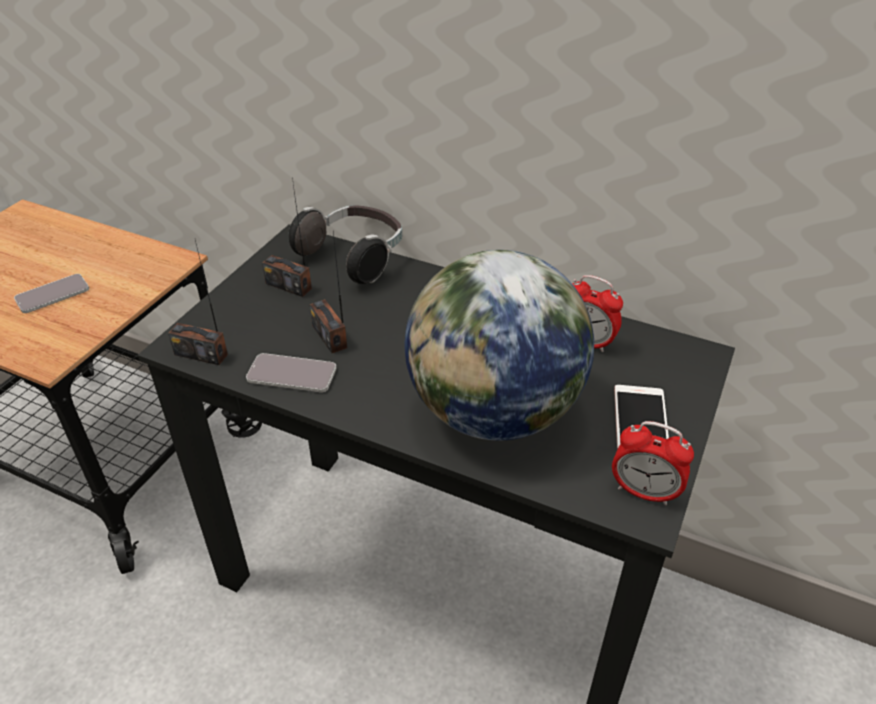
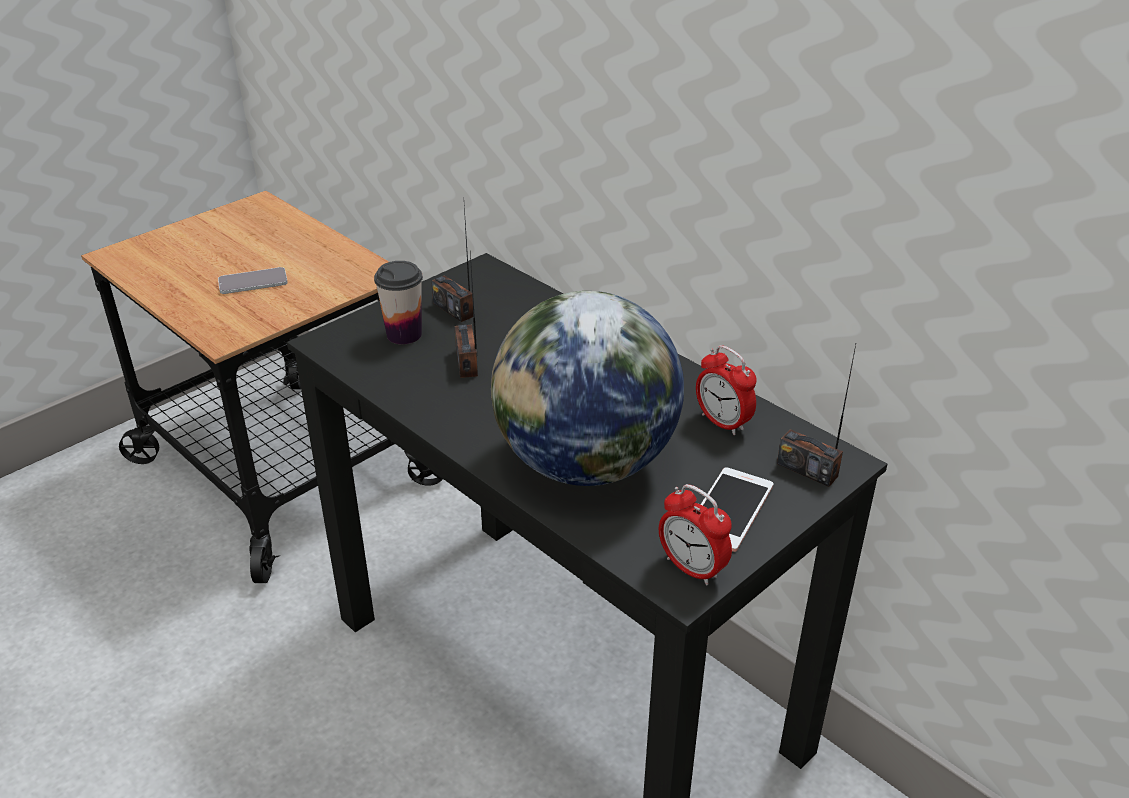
camera: 20 degrees right, 5 degrees down
(201, 354) = (341, 353): radio -> radio (807, 470)
(254, 321) = (404, 334): none -> cup
(292, 374) = (413, 388): phone -> none
(354, 257) = (532, 295): headphones -> none

